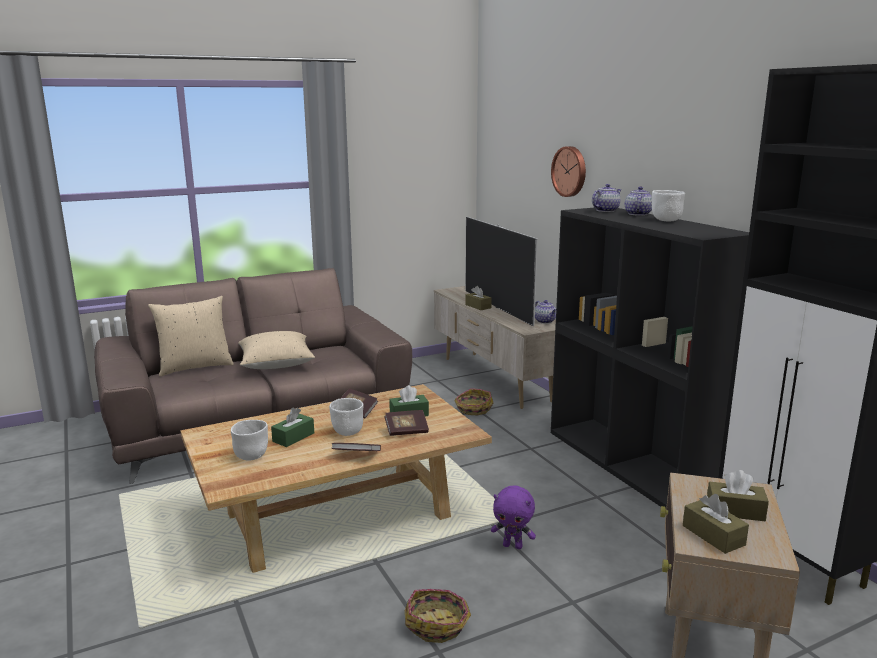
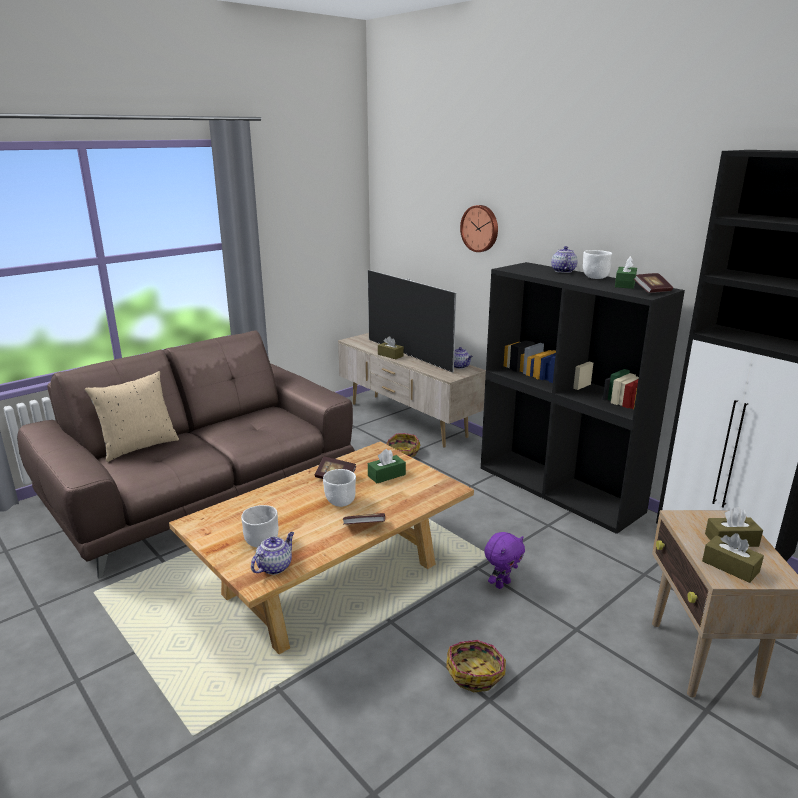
camera: 15 degrees left, 5 degrees up
(276, 364) = (223, 434): beige pillow -> none
(293, 437) = (291, 515): green tissue box -> green tissue box (625, 284)
(406, 431) = (395, 494): book -> book (652, 291)
(513, 546) = (502, 584): purple plush toy -> purple plush toy turned 45 degrees counterclockwise
(605, 210) = (531, 268): teapot -> teapot (275, 566)

